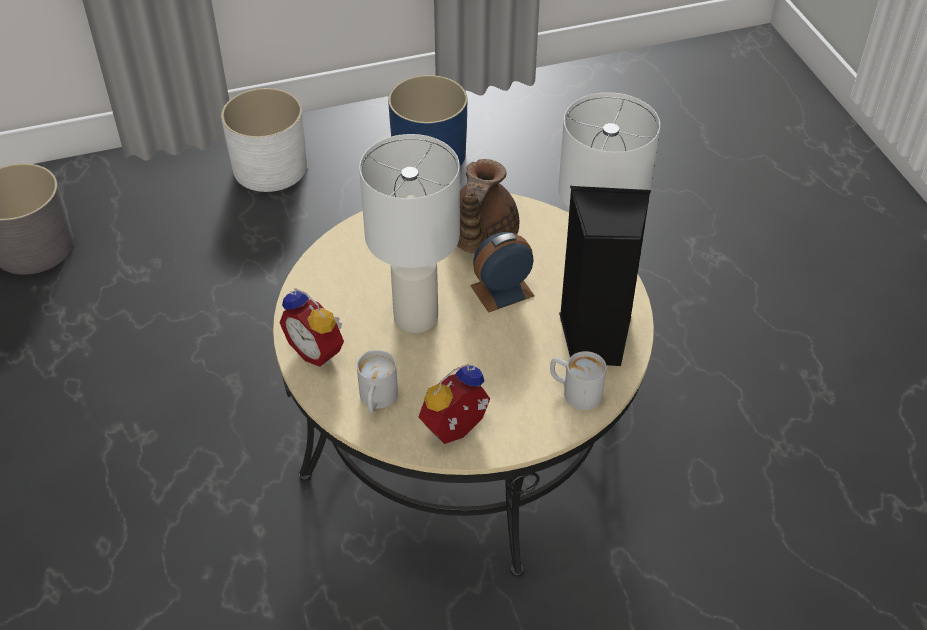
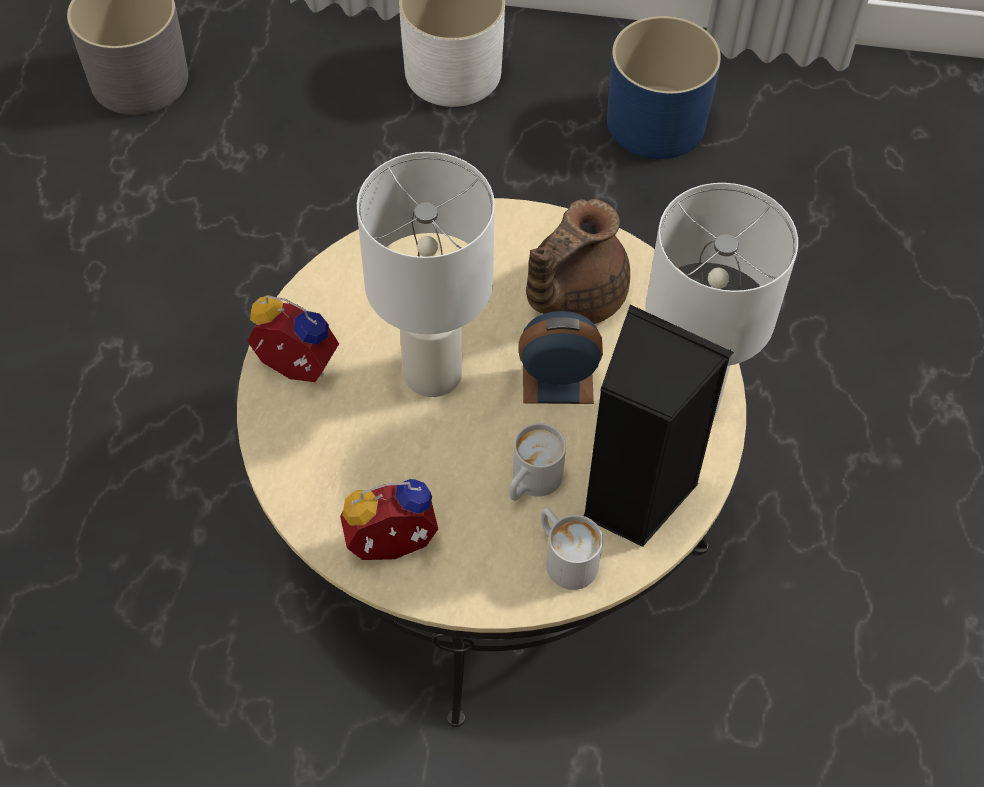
camera: 25 degrees right, 10 degrees up
(318, 350) = (294, 371): alarm clock -> alarm clock turned 135 degrees clockwise
(377, 401) = (323, 466): white mug -> white mug (531, 483)

